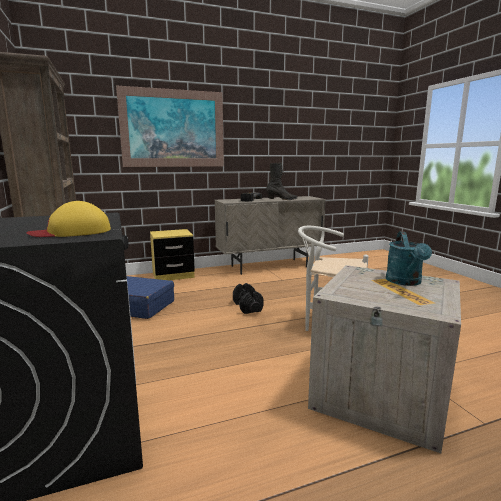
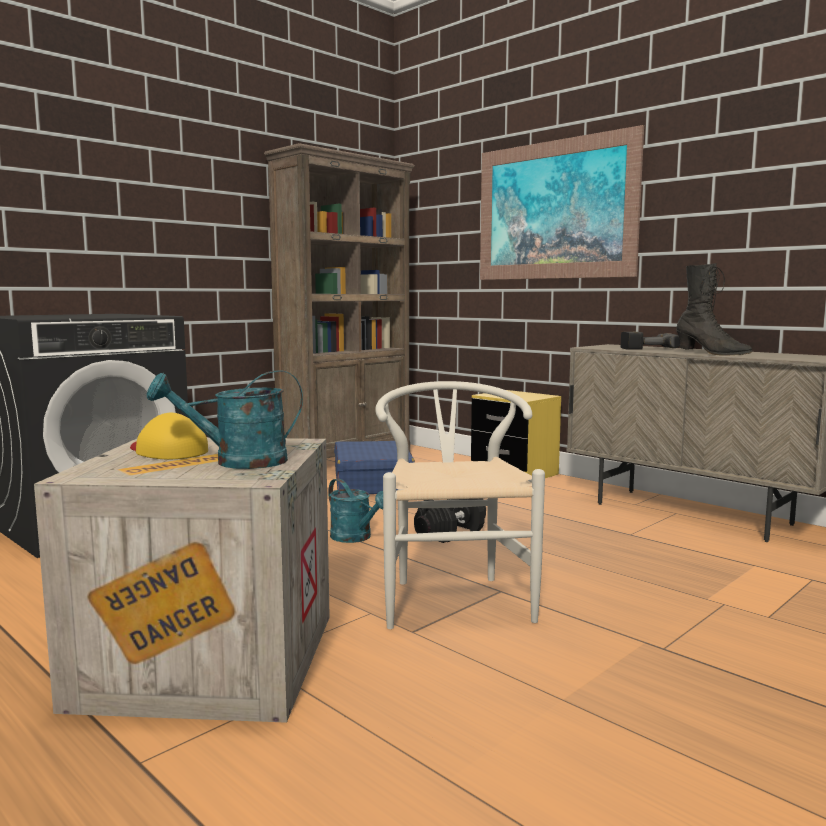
camera: 65 degrees right, 5 degrees down
(72, 232) = (50, 317): yellow cap -> yellow cap (167, 451)
(232, 328) = (356, 538): none -> turquoise watering can

